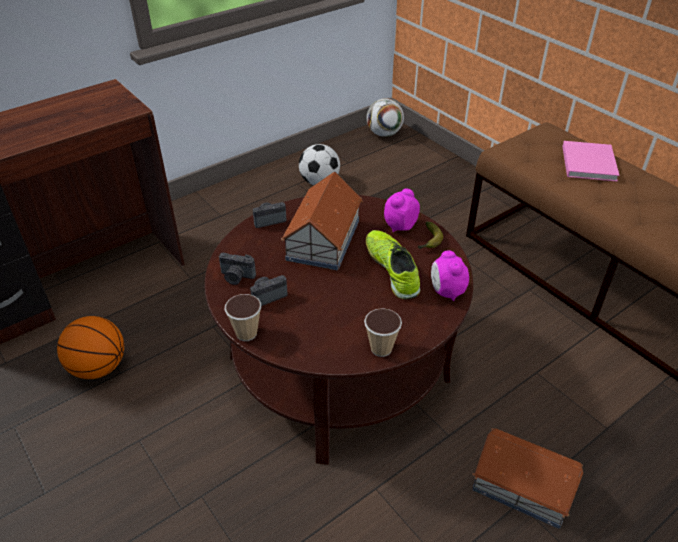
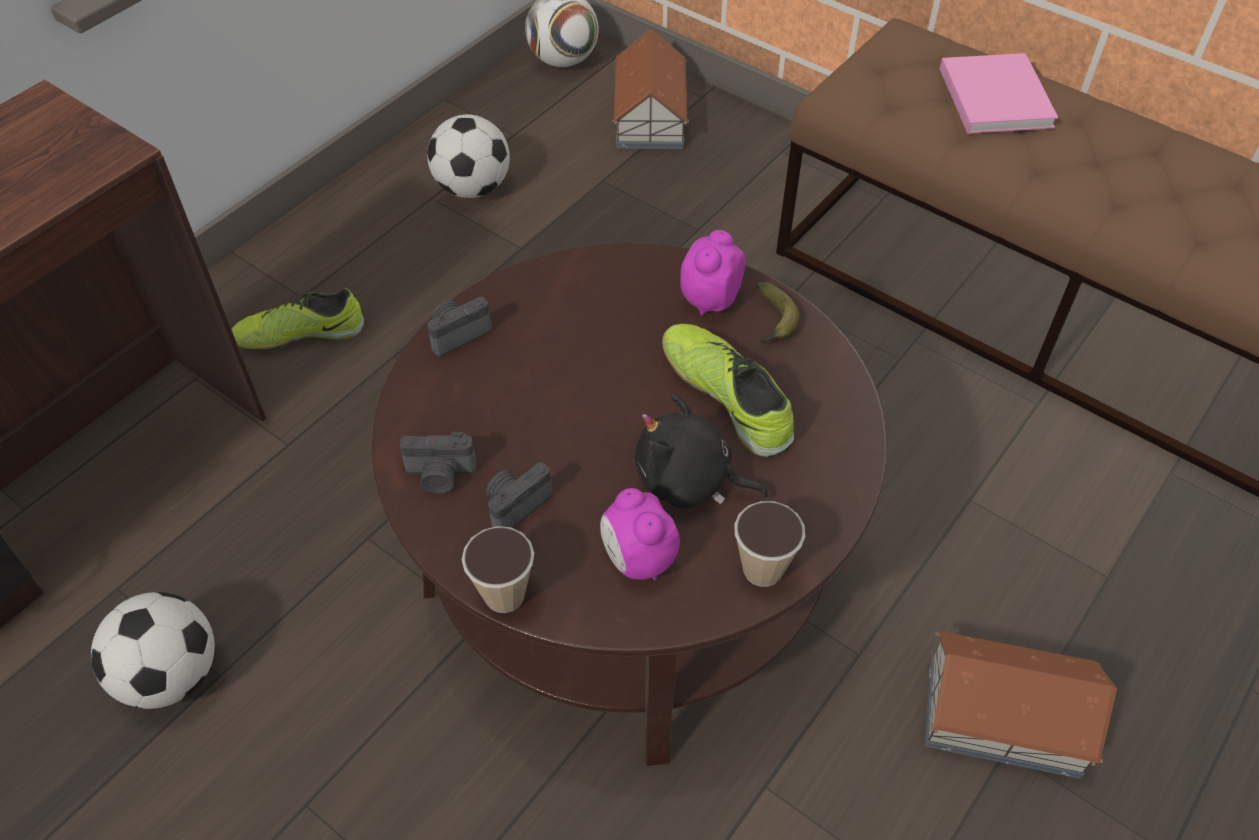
camera: 15 degrees left, 10 degrees up
(98, 367) = (171, 675): basketball -> football
(214, 231) = (300, 334): none -> shoe
(322, 240) = (576, 358): toy house -> toy house (649, 117)
(358, 302) = (689, 481): none -> black plush toy
(446, 292) = (838, 424): alarm clock -> alarm clock (637, 559)

